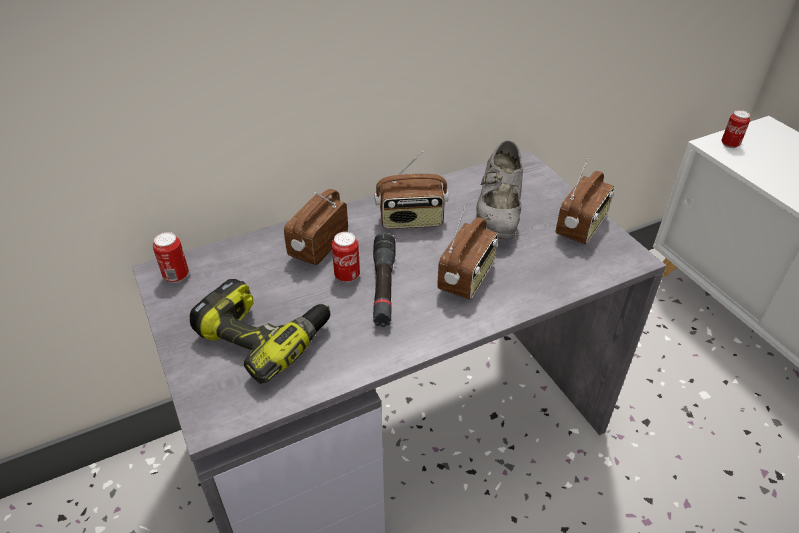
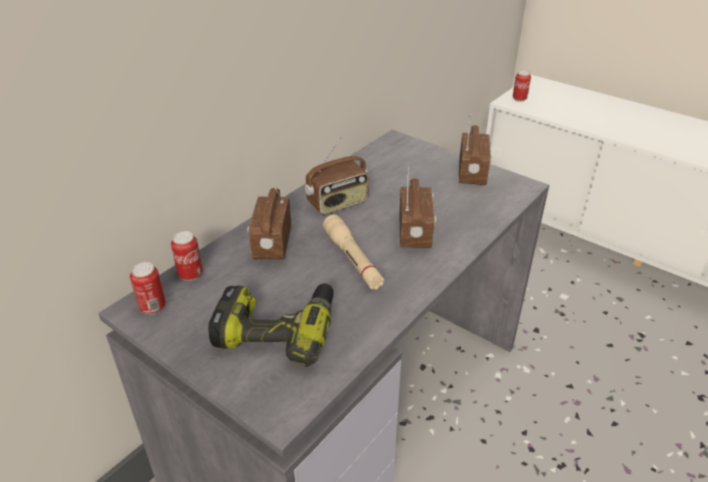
camera: 25 degrees left, 5 degrees down
(347, 275) = (315, 260): can -> can (190, 274)
(383, 286) = (353, 259): black flashlight -> beige flashlight
(498, 214) = (404, 181): grey shoe -> none

